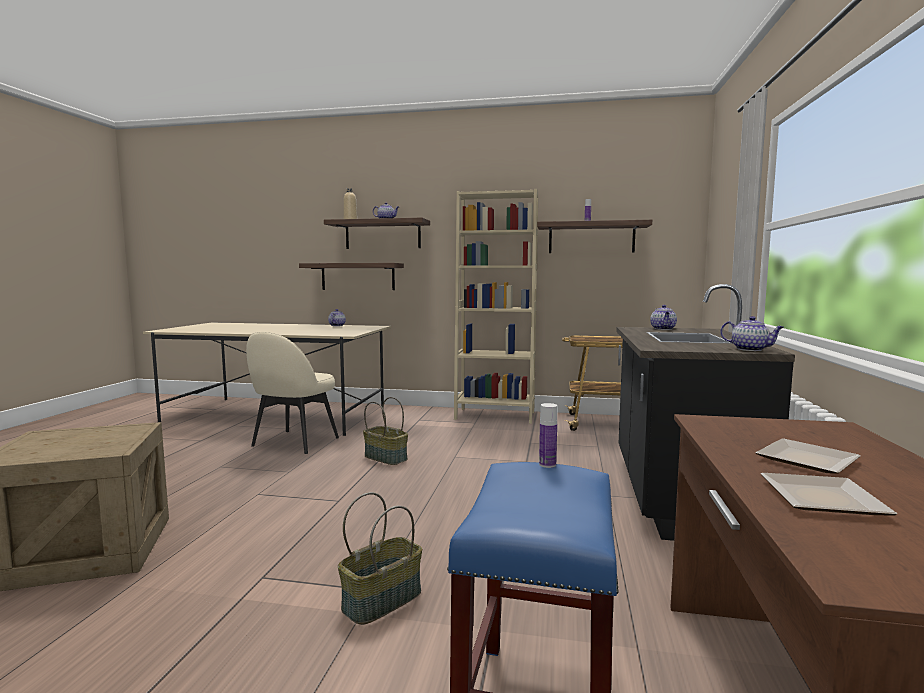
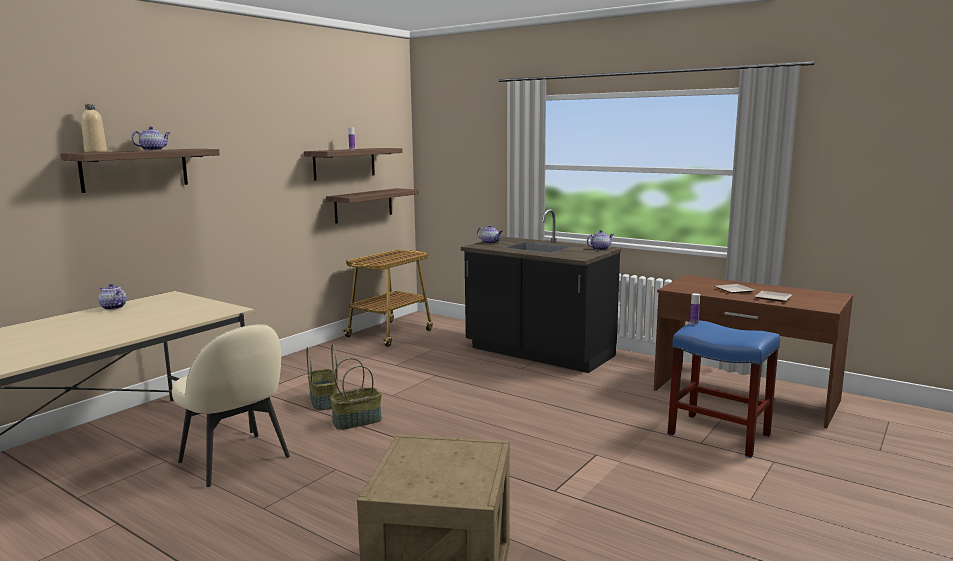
camera: 65 degrees left, 5 degrees up
(358, 276) = (103, 231): shelf -> shelf (363, 205)
(382, 600) = (608, 454): basket -> basket (323, 401)
(495, 415) = (302, 360): beige bookcase -> none

